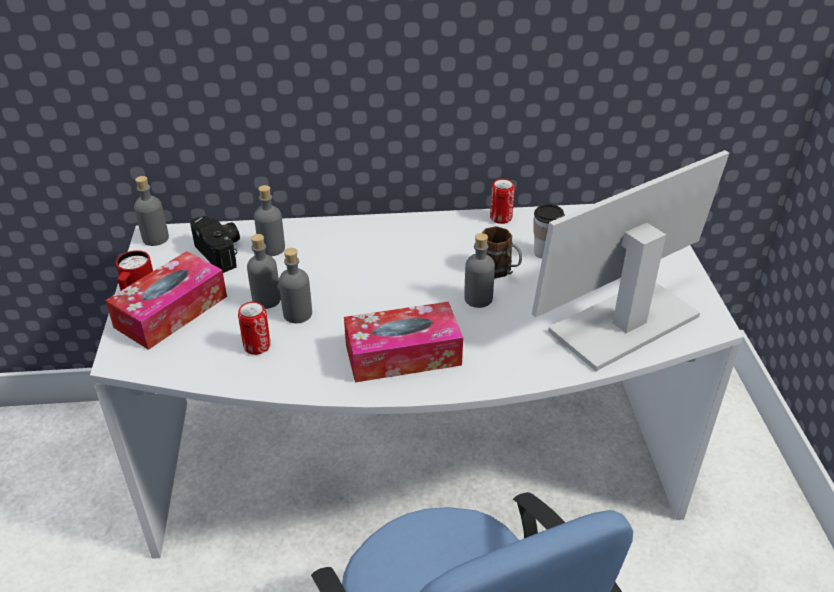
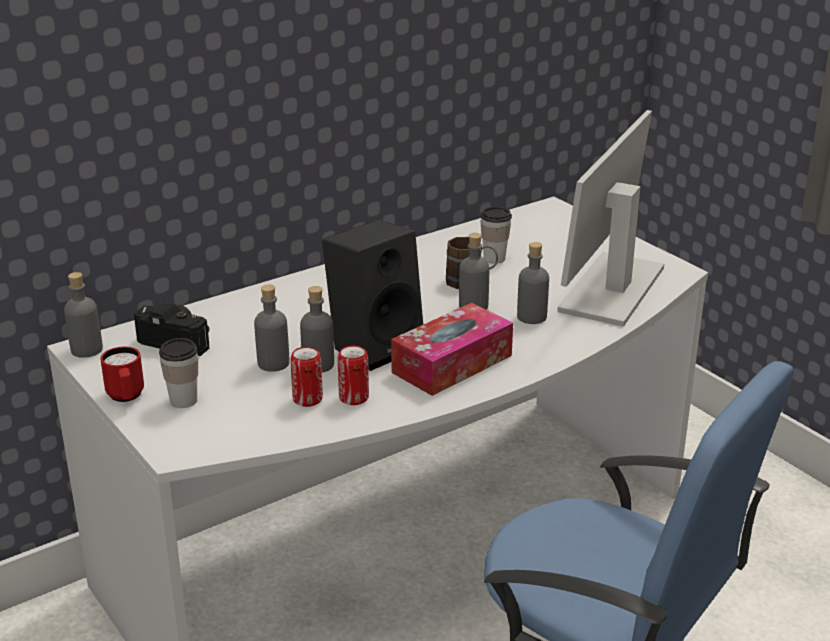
camera: 30 degrees left, 10 degrees down
(171, 311) = (183, 400): tissue box -> cup
(272, 248) = (229, 323): grey bottle -> grey bottle (531, 317)
(359, 311) = (375, 345): none -> black speaker
(501, 218) = (427, 243): can -> can (354, 398)

